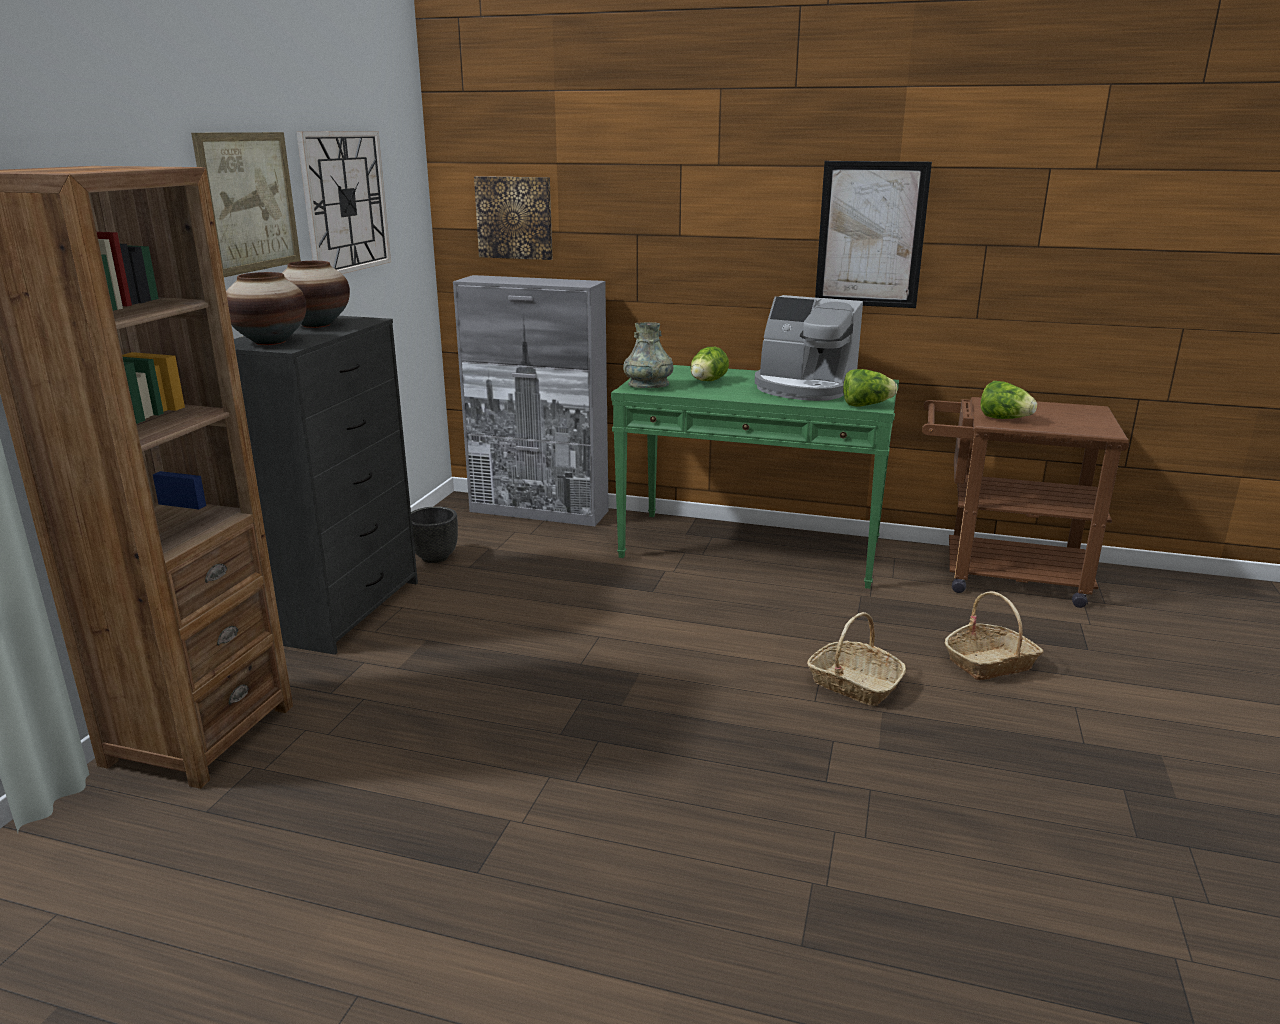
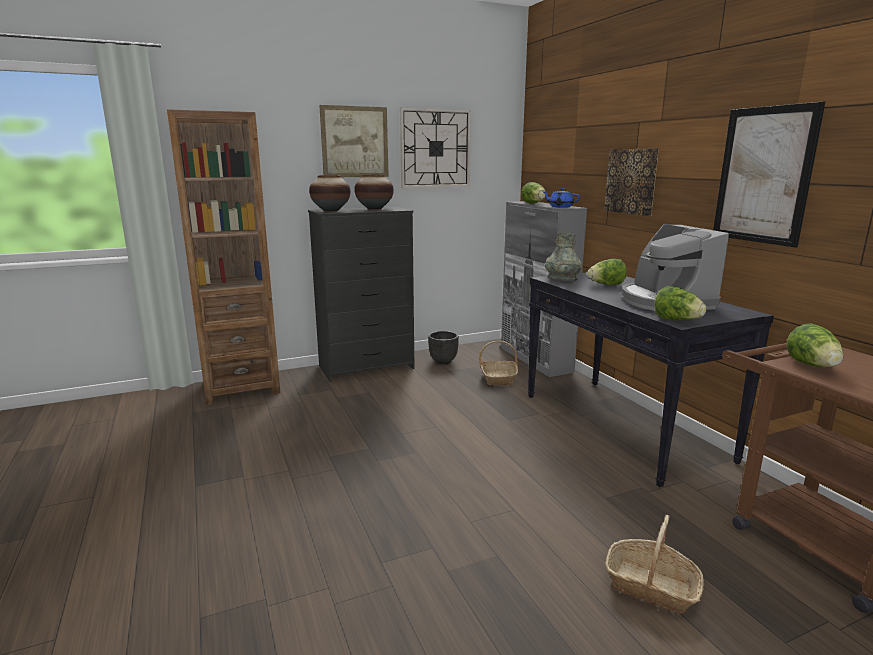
camera: 50 degrees right, 5 degrees down
(513, 281) = (534, 204): none -> lettuce
(515, 217) = (553, 164): picture -> picture (632, 181)
(574, 283) = (560, 207): none -> blue teapot
(752, 548) = (622, 426): green console table -> black console table
(853, 684) = (514, 529): basket -> basket (498, 378)

